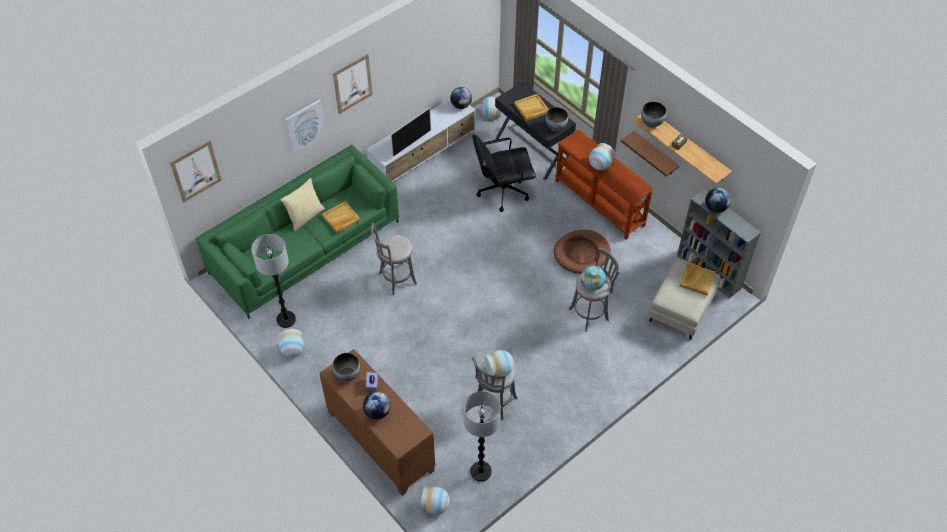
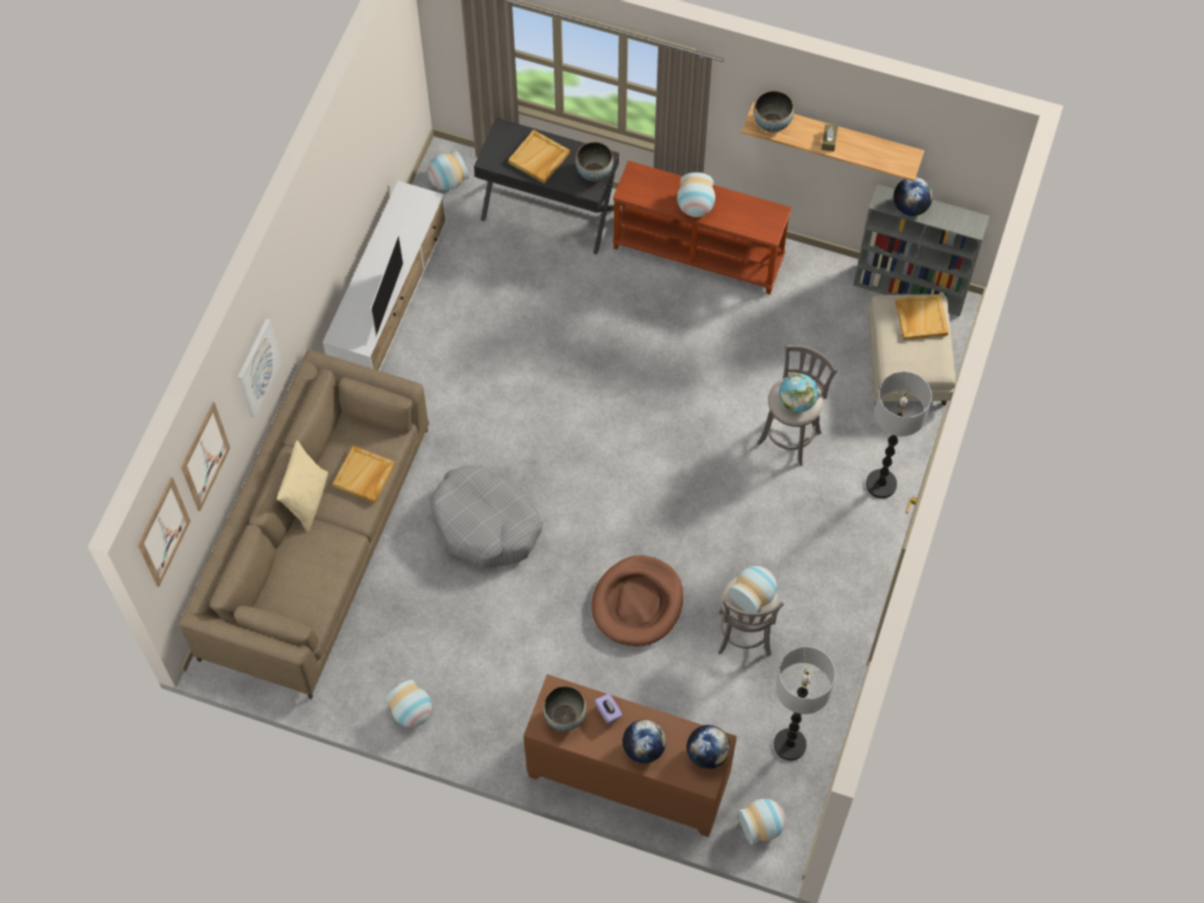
camera: 30 degrees left, 10 degrees up
(286, 319) = (367, 670): floor lamp -> floor lamp (881, 484)
(305, 247) = (316, 542): green sofa -> brown sofa
(352, 83) = (294, 265): picture -> picture (205, 457)
(396, 279) = (485, 524): grey stool -> grey dog bed
(461, 105) = (417, 197): globe -> globe (707, 753)
(502, 191) = (547, 303): black office chair -> none
(582, 253) = (723, 348): brown dog bed -> brown dog bed (637, 603)
(655, 154) = (775, 157): brown shelf -> none

